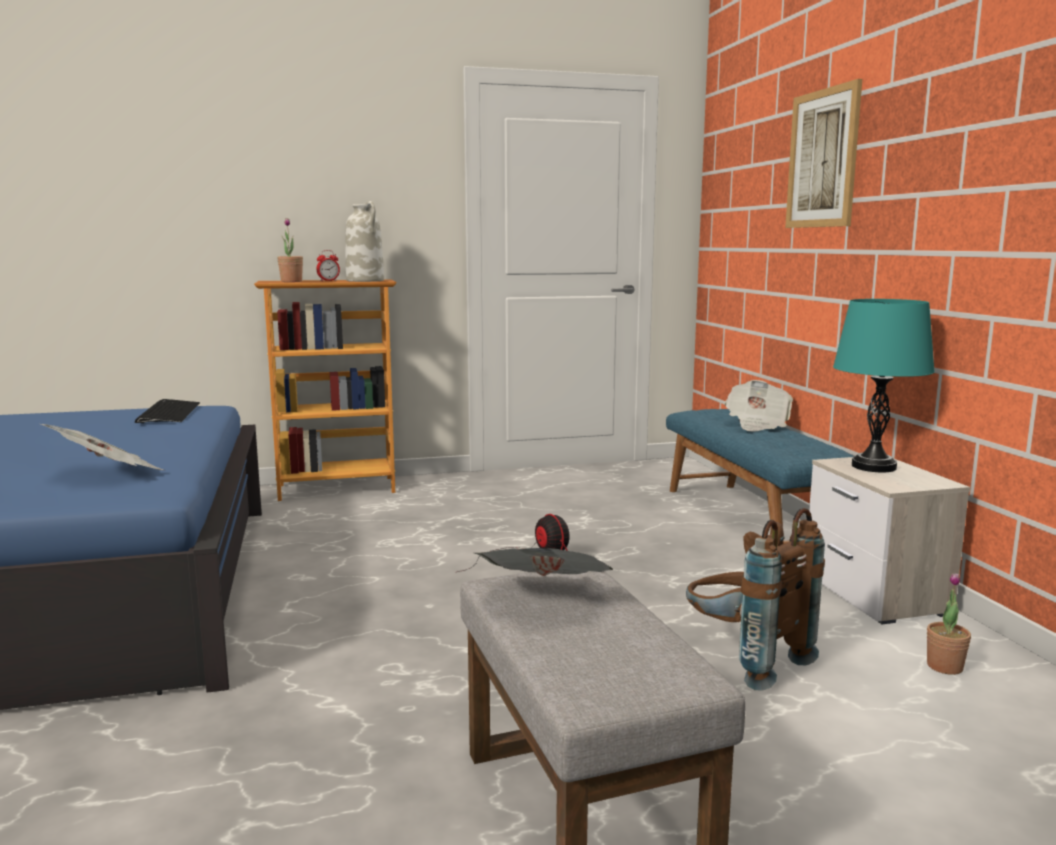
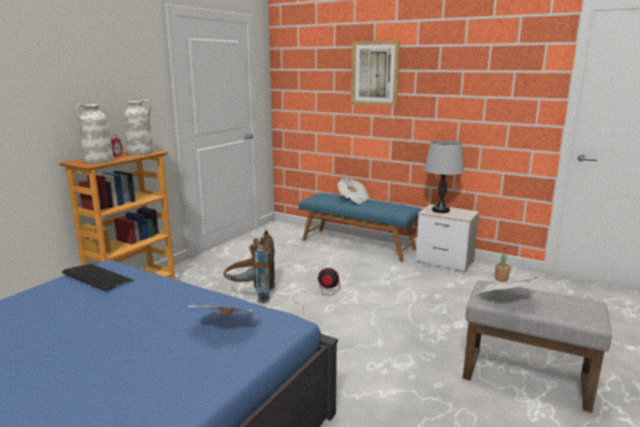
camera: 45 degrees left, 5 degrees up
(291, 281) = (98, 161): potted plant -> white vase
(744, 659) = (459, 301): brown backpack -> brown backpack (251, 295)
(873, 466) = (440, 210): turquoise table lamp -> grey table lamp

